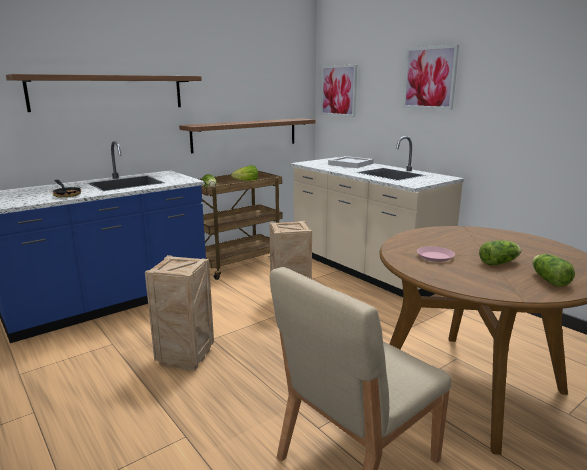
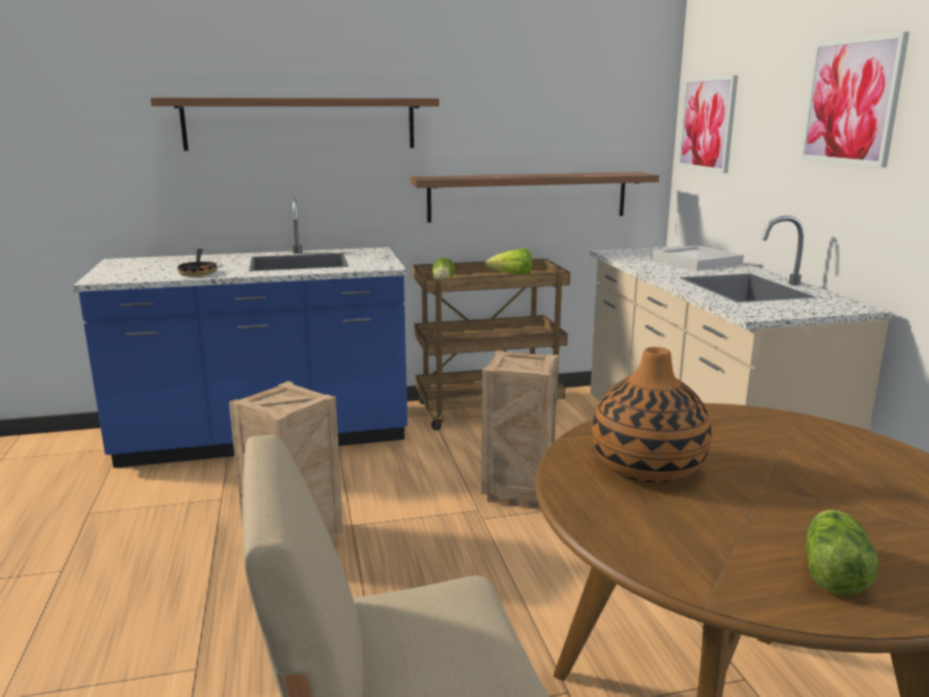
camera: 25 degrees right, 0 degrees up
(435, 257) = (648, 467): pink plate -> vase
(500, 262) = (770, 507): lettuce -> none

